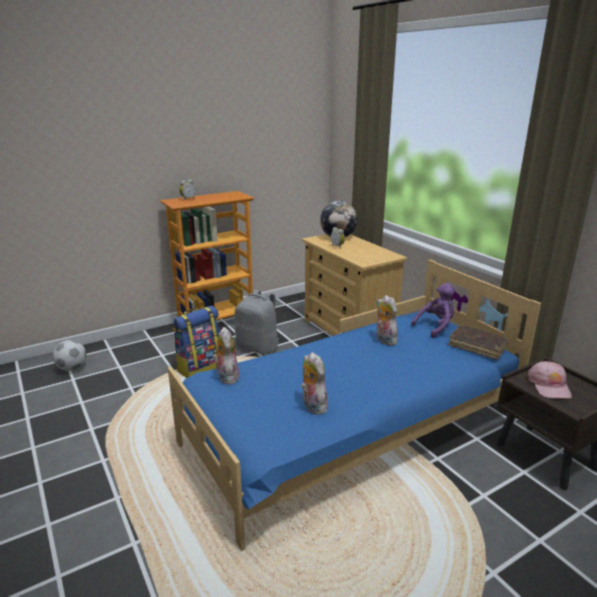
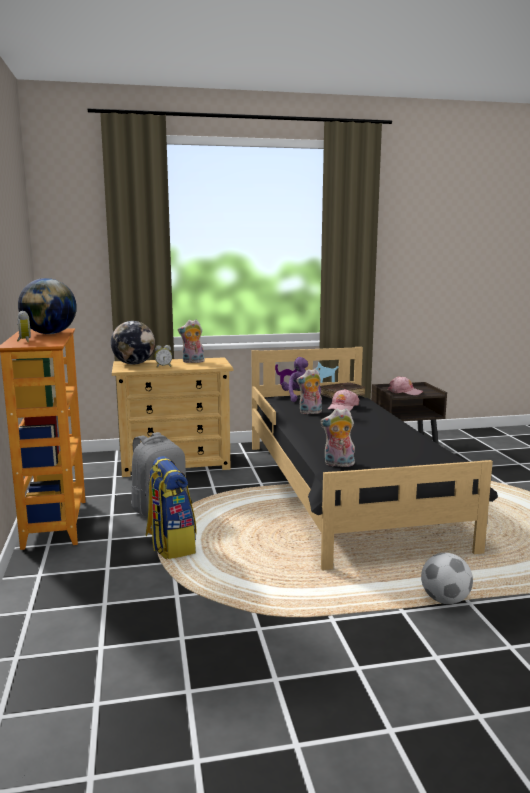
camera: 70 degrees left, 10 degrees down
(72, 368) = (61, 648): football -> football (445, 600)
(222, 198) = (50, 334): none -> globe
(312, 406) = (403, 443): plush toy -> plush toy (192, 362)
(353, 430) = (346, 491): blue bed -> black bed
(425, 354) = (343, 407): none -> pink cap

